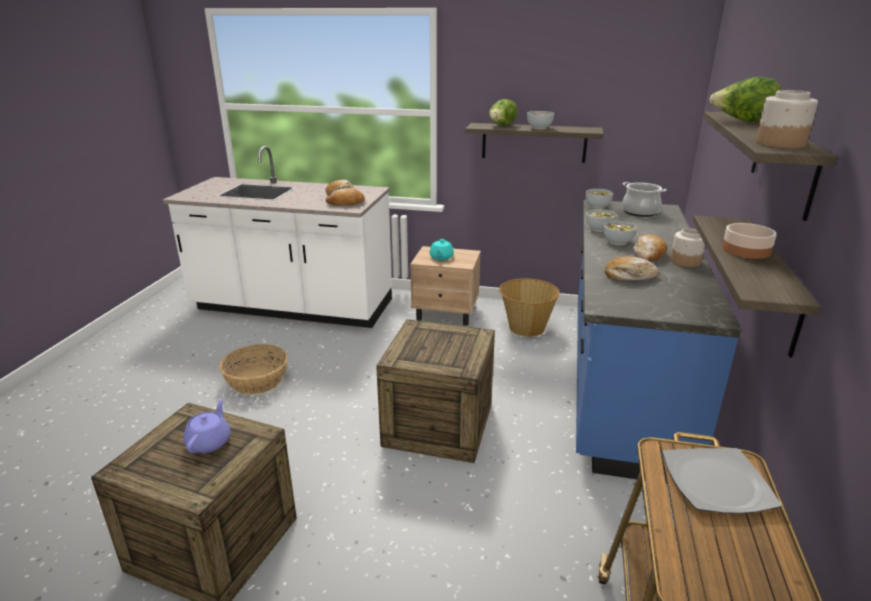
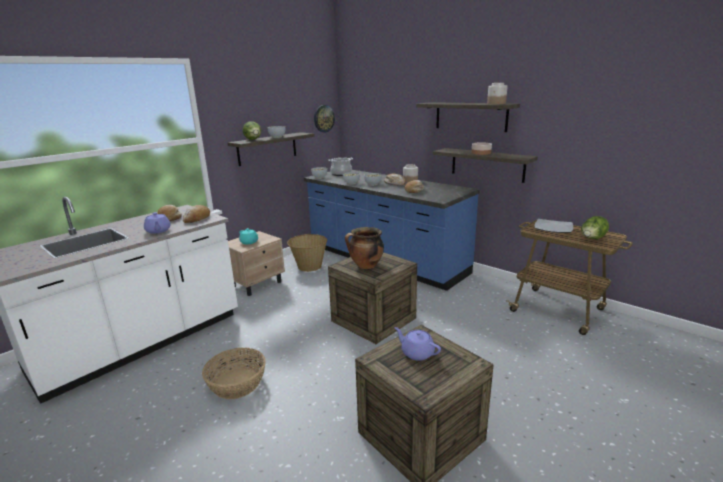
camera: 60 degrees left, 5 degrees down
(298, 202) = (158, 231): none -> purple teapot
(428, 343) = (365, 266): none -> cooking pot
(662, 111) = (323, 118): none -> wall clock
(742, 121) = (447, 103): lettuce -> lettuce (592, 239)

